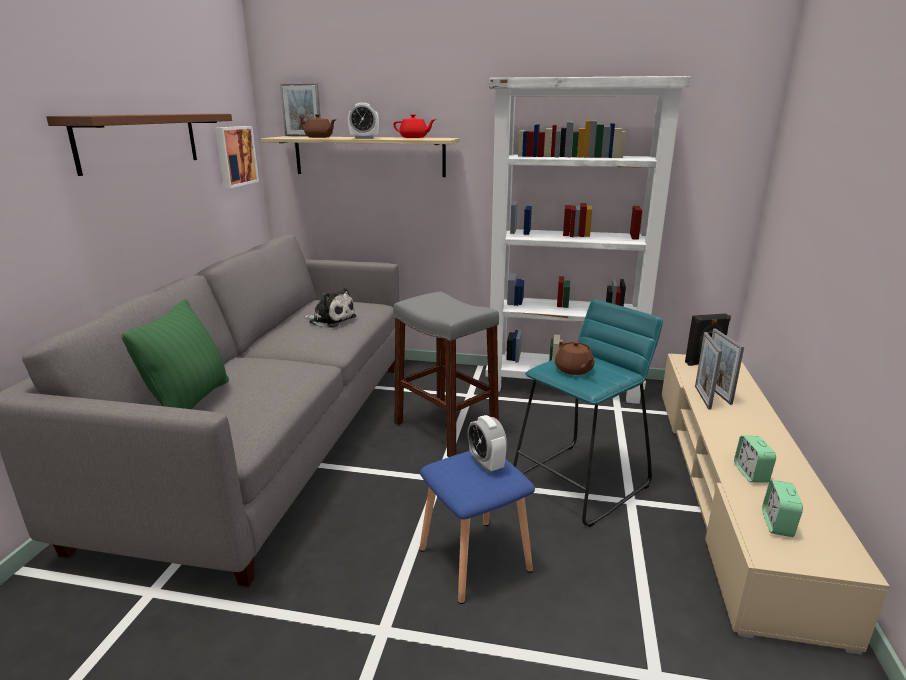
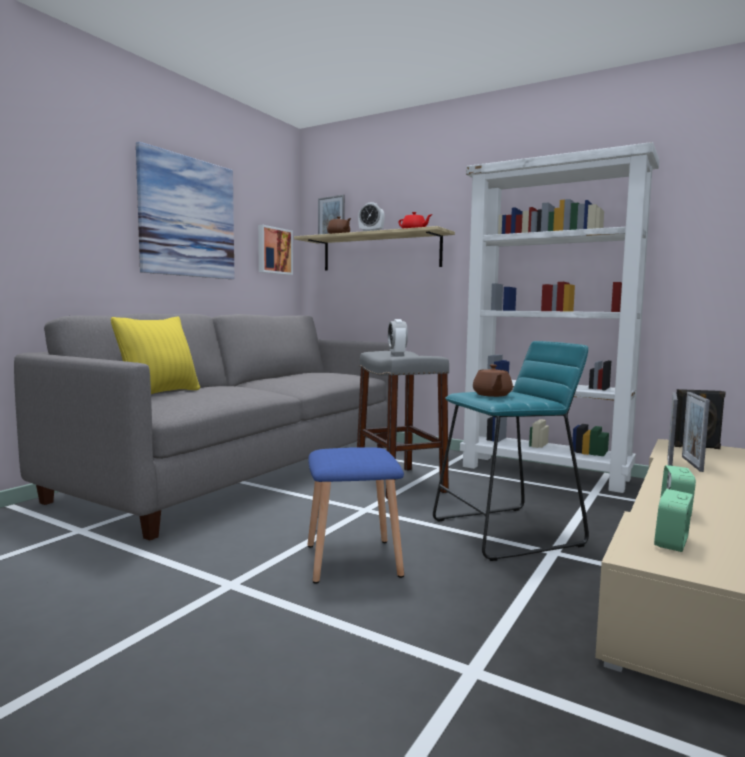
camera: 20 degrees right, 15 degrees down
(139, 141) = (187, 217): brown shelf -> picture
(190, 402) = (160, 393): green pillow -> yellow pillow
(331, 320) = (317, 376): plush toy -> none
(486, 464) = (366, 451): alarm clock -> alarm clock (397, 355)

